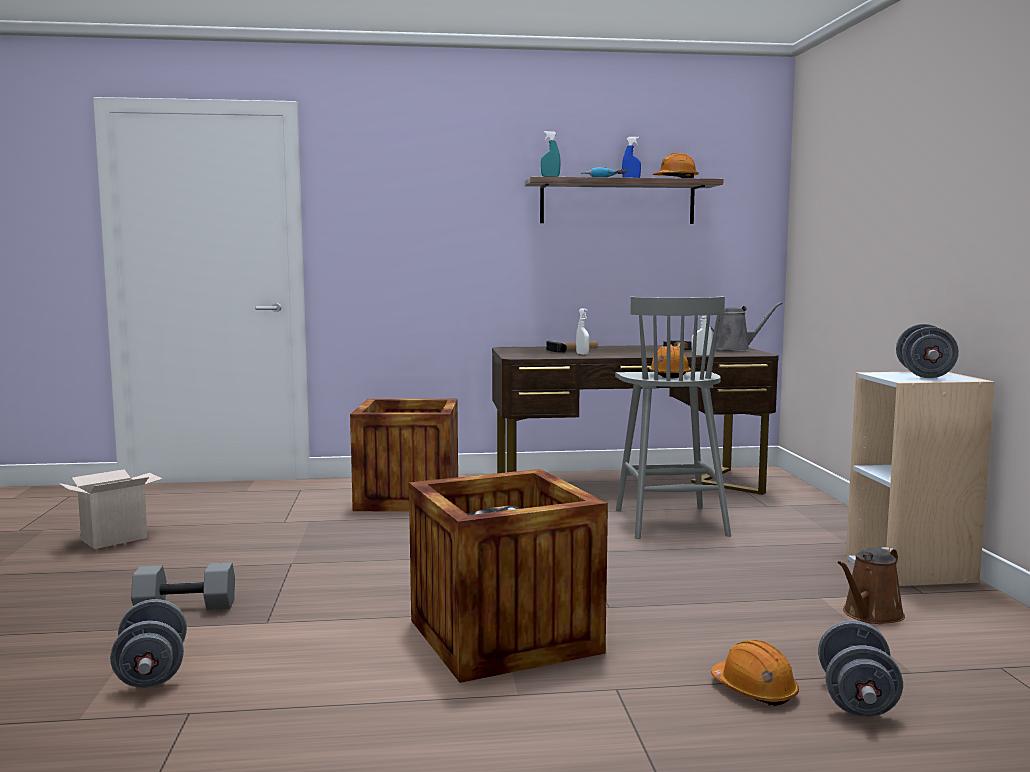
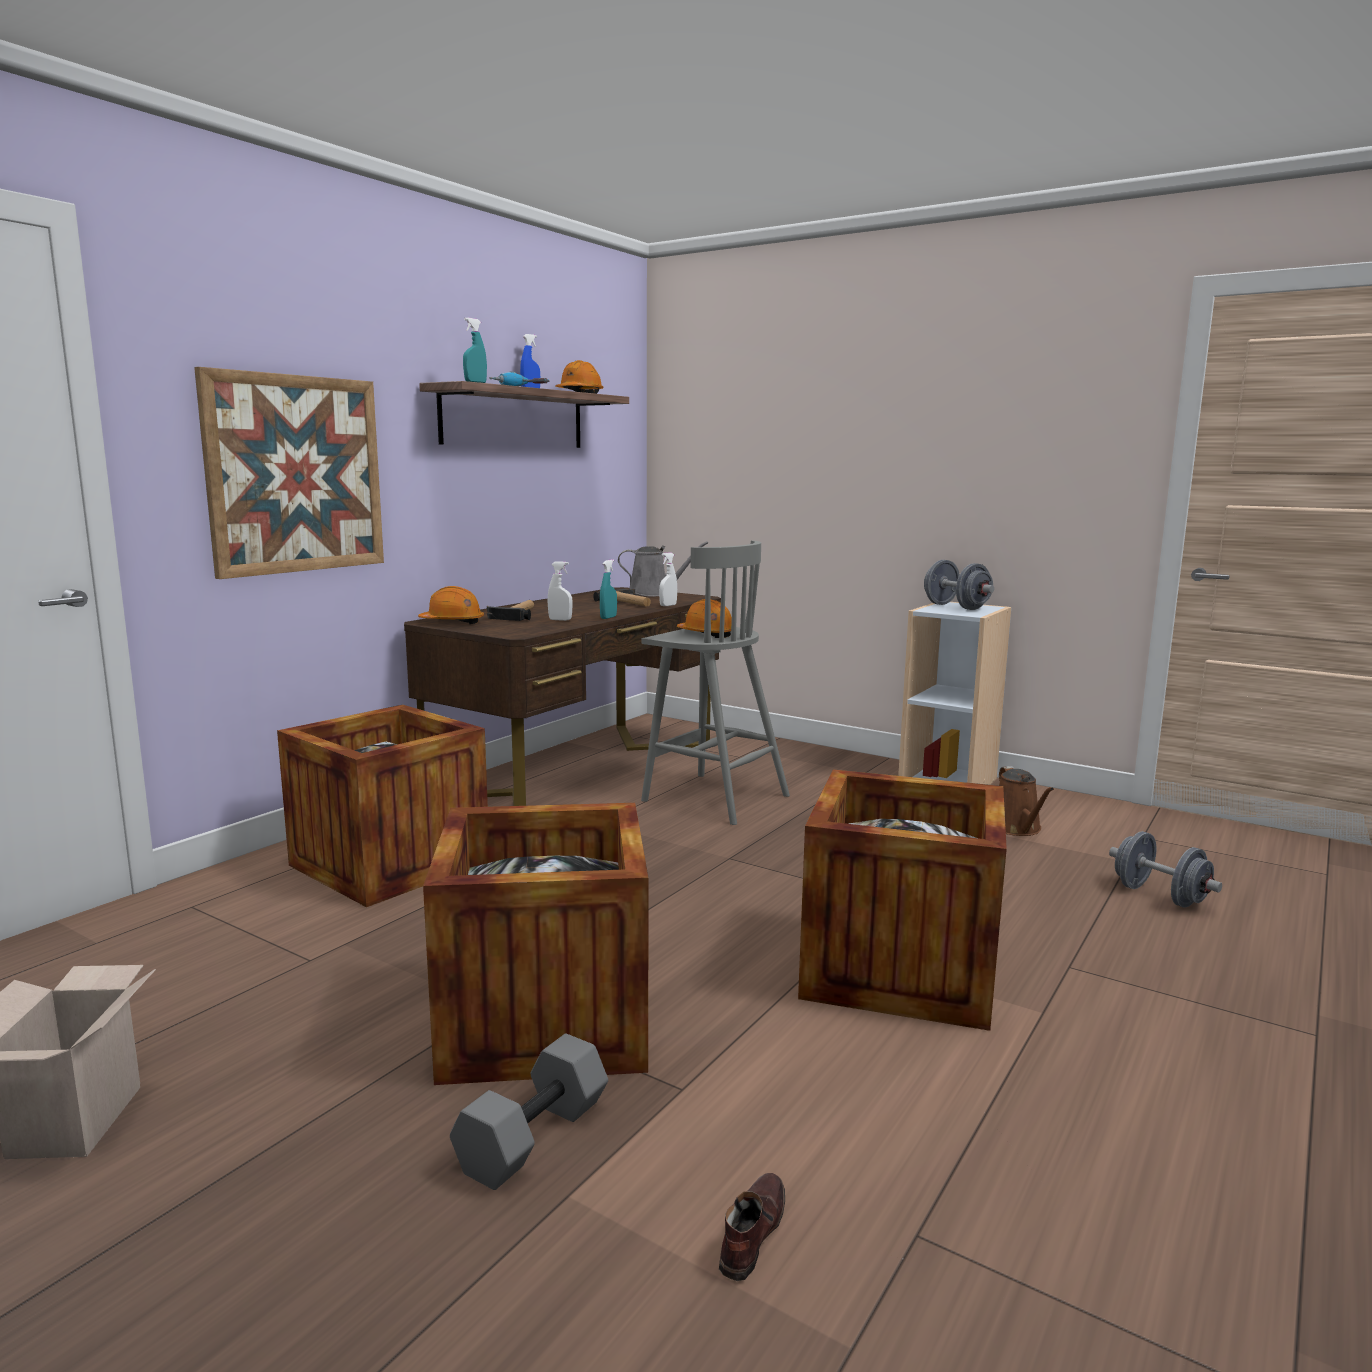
camera: 50 degrees left, 5 degrees up
(152, 673) = (751, 1233): grey dumbbell -> brown shoe
(295, 576) = (545, 1019): none -> crate
(420, 243) = (296, 474): none -> picture
(618, 356) = (608, 617): none -> turquoise spray bottle
(735, 349) = (654, 593): grey watering can -> grey watering can turned 60 degrees clockwise
(754, 690) = (1116, 919): orange hard hat -> orange hard hat (452, 622)

